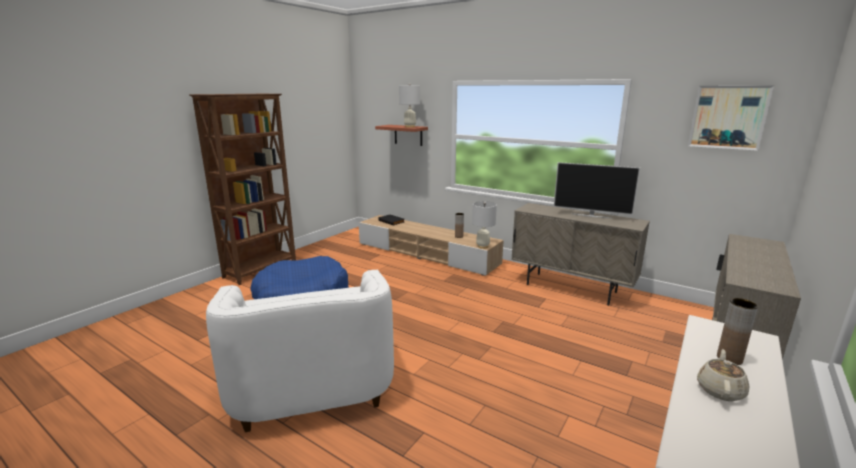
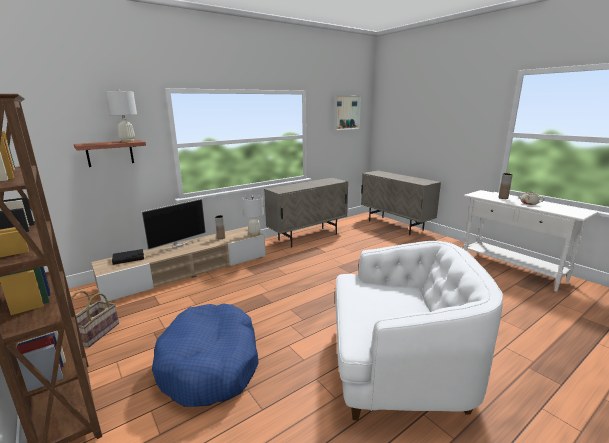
camera: 70 degrees left, 0 degrees up
(327, 253) = (95, 333): none -> basket
(591, 216) = (312, 183): television -> television (177, 245)

